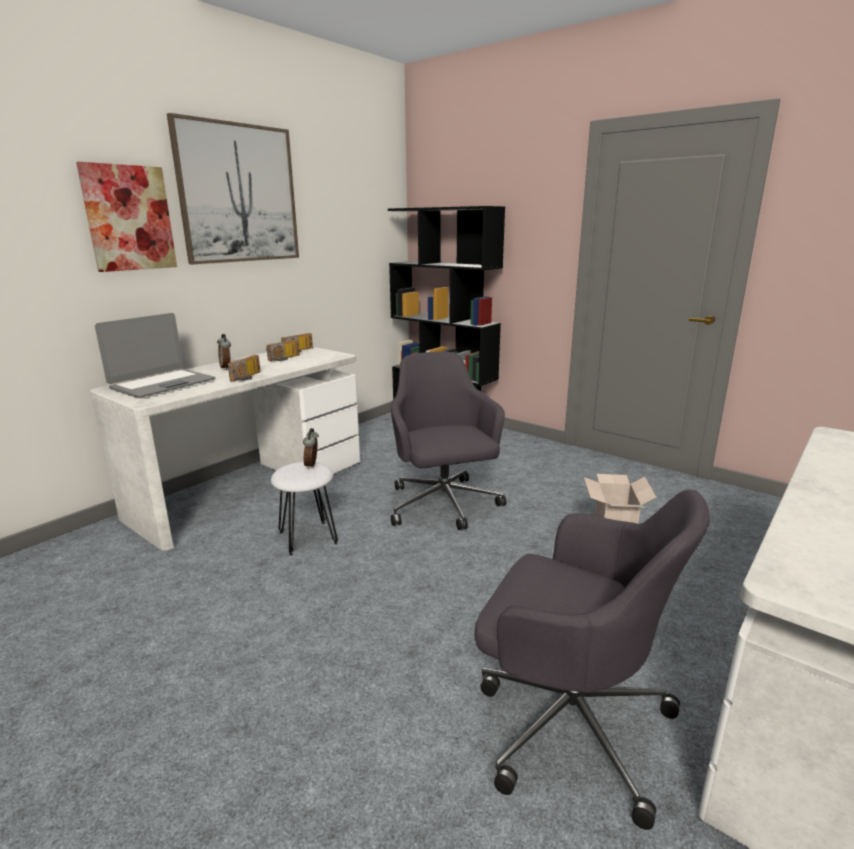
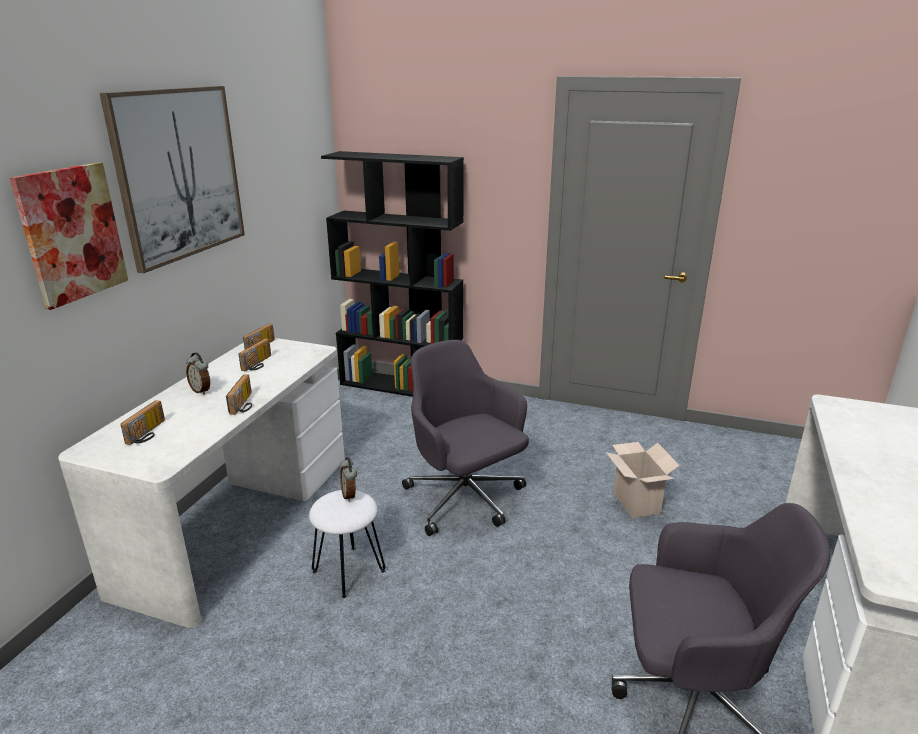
camera: 20 degrees left, 5 degrees up
(162, 384) = (148, 433): laptop -> radio

